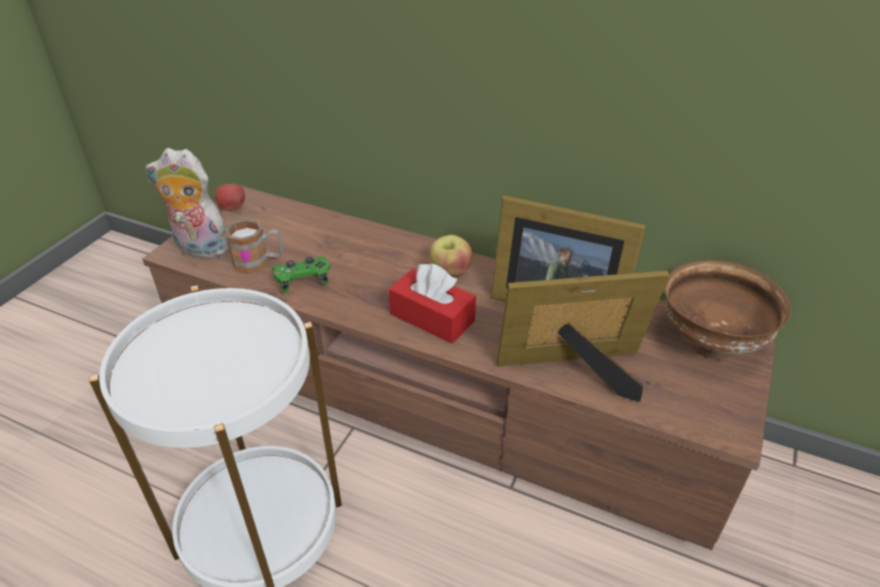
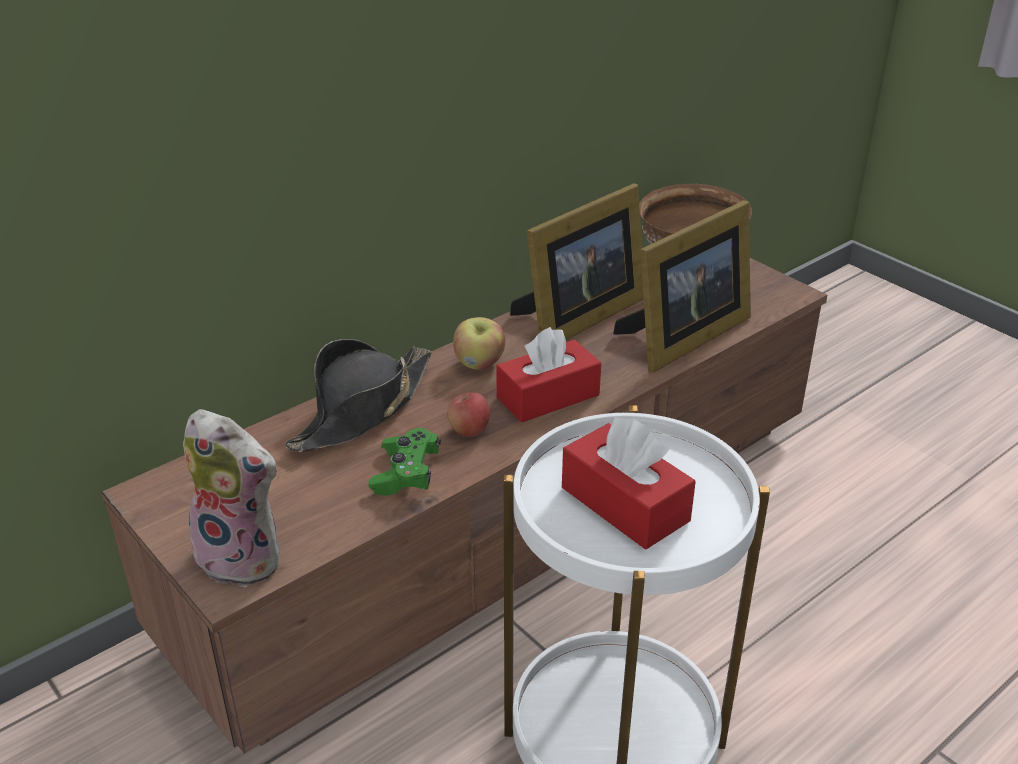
camera: 65 degrees left, 5 degrees down
(199, 249) = (245, 557): plush toy -> plush toy turned 105 degrees counterclockwise
(200, 358) = (624, 504): none -> red tissue box
(232, 208) = (164, 507): apple -> apple (469, 430)
(259, 262) = (330, 504): mug -> none
(362, 241) = (362, 410): none -> black hat
(577, 371) = (682, 337): picture frame -> picture frame turned 150 degrees counterclockwise

